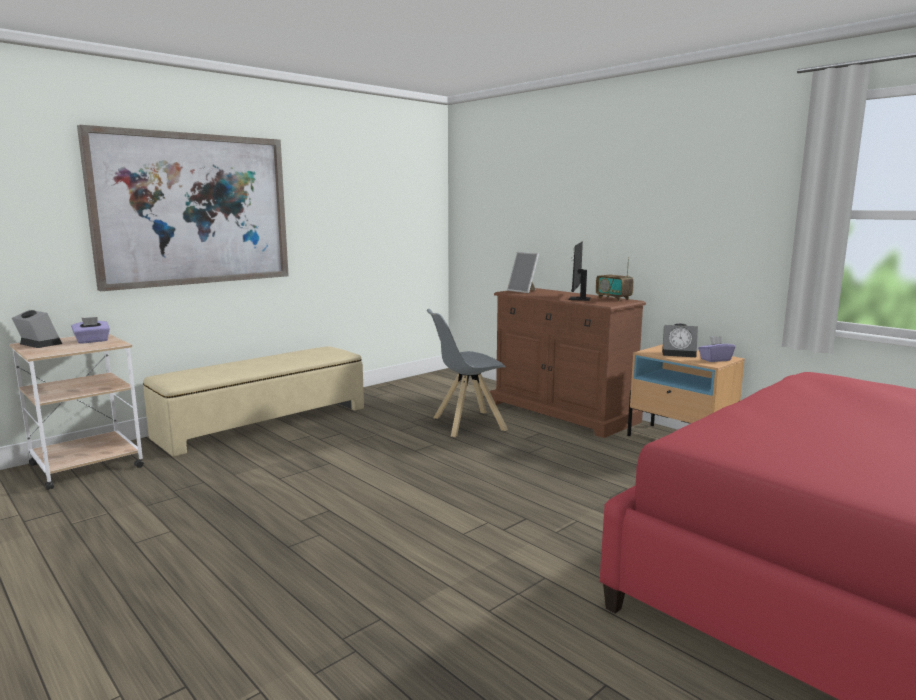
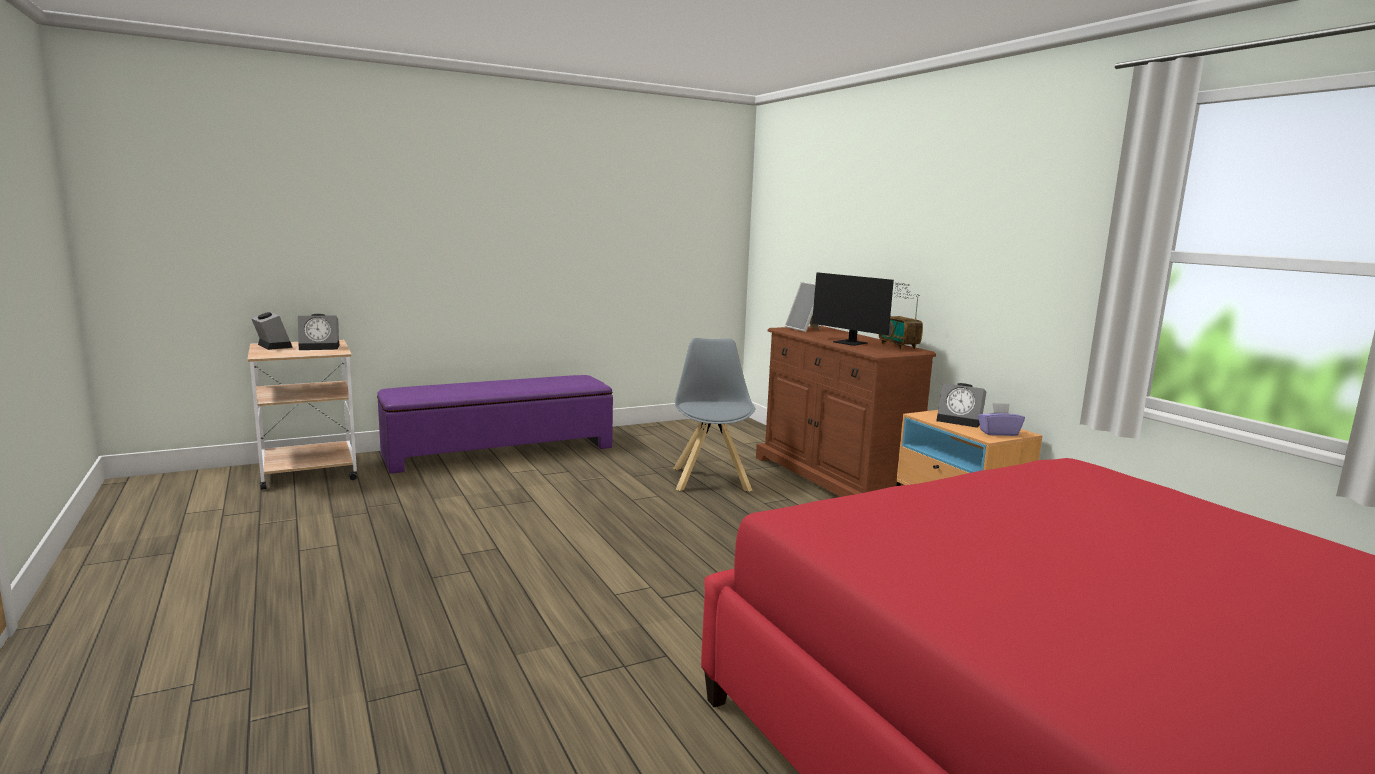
camera: 15 degrees right, 0 degrees up
(92, 341) = (321, 347): purple tissue box -> alarm clock
(193, 209) = (442, 218): picture -> none
(264, 422) = (500, 450): beige bench -> purple bench
(466, 424) = (711, 478): grey chair -> grey chair turned 90 degrees clockwise
(578, 299) = (853, 343): monitor -> monitor turned 75 degrees counterclockwise

